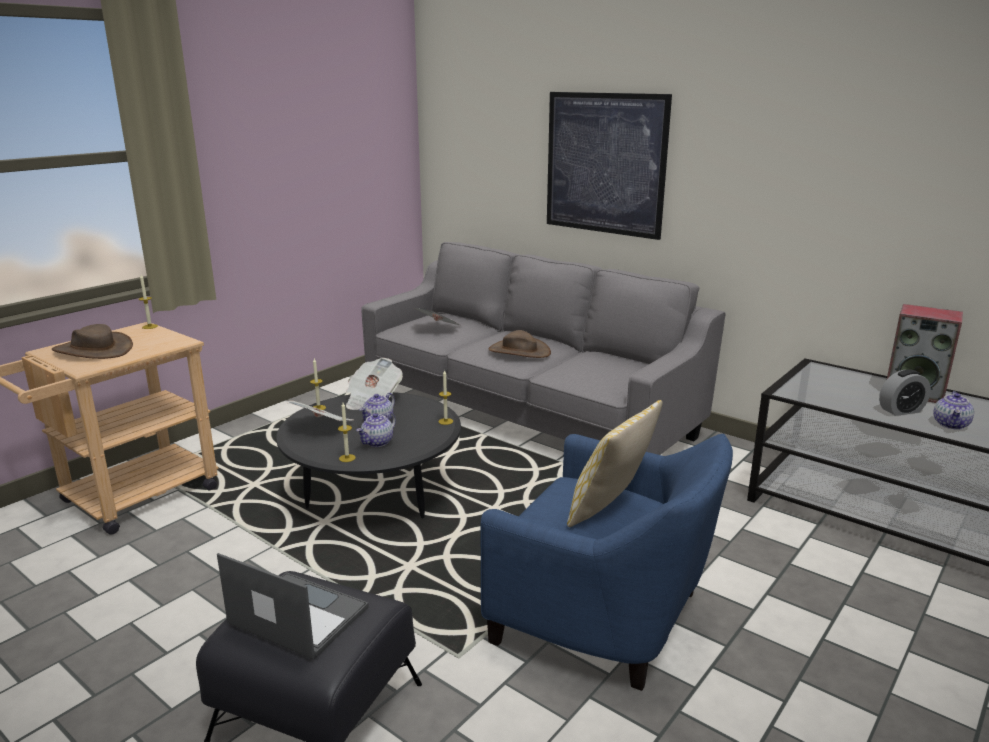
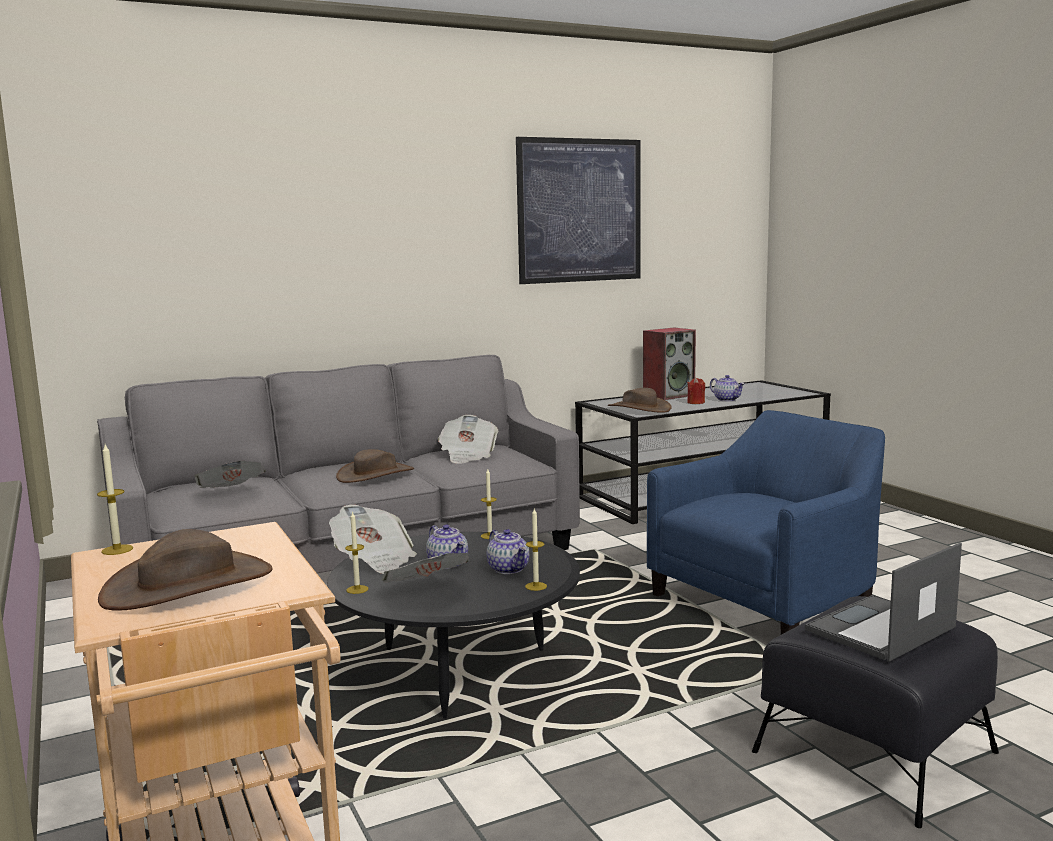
camera: 65 degrees left, 10 degrees down
(604, 365) = (467, 456): none -> newspaper
(605, 164) = (345, 250): picture -> picture (579, 210)
(610, 509) = (756, 499): pillow -> none
(816, 389) = (639, 408): none -> brown hat
(901, 410) = (696, 402): alarm clock -> red candle

